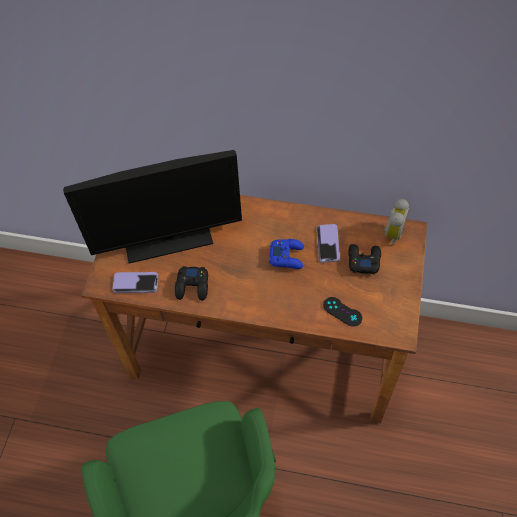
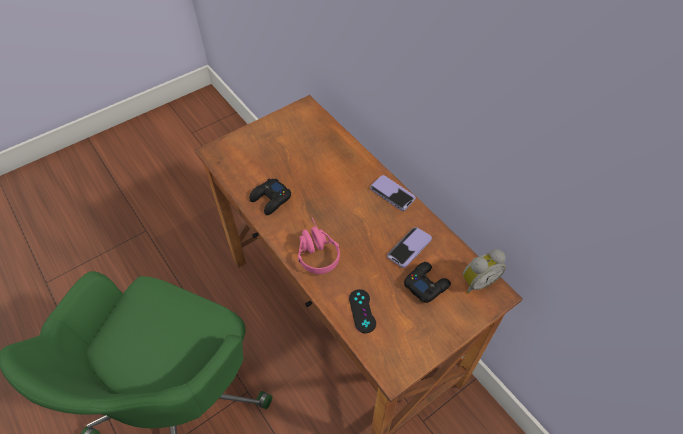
camera: 40 degrees right, 5 degrees down
(135, 283) = (236, 168): phone -> phone (392, 194)
(167, 237) = (292, 153): monitor -> none
(267, 297) = (315, 250): none -> pink headphones
(287, 256) = (365, 232): blue game controller -> none

